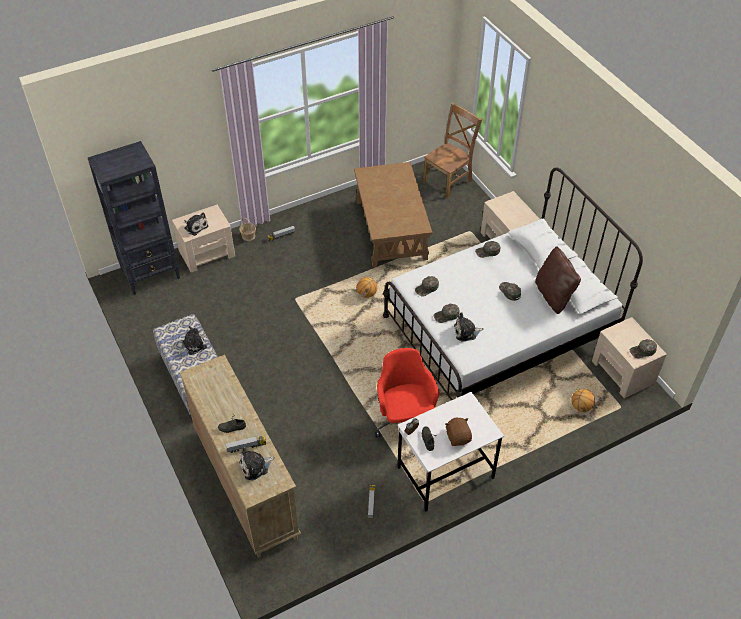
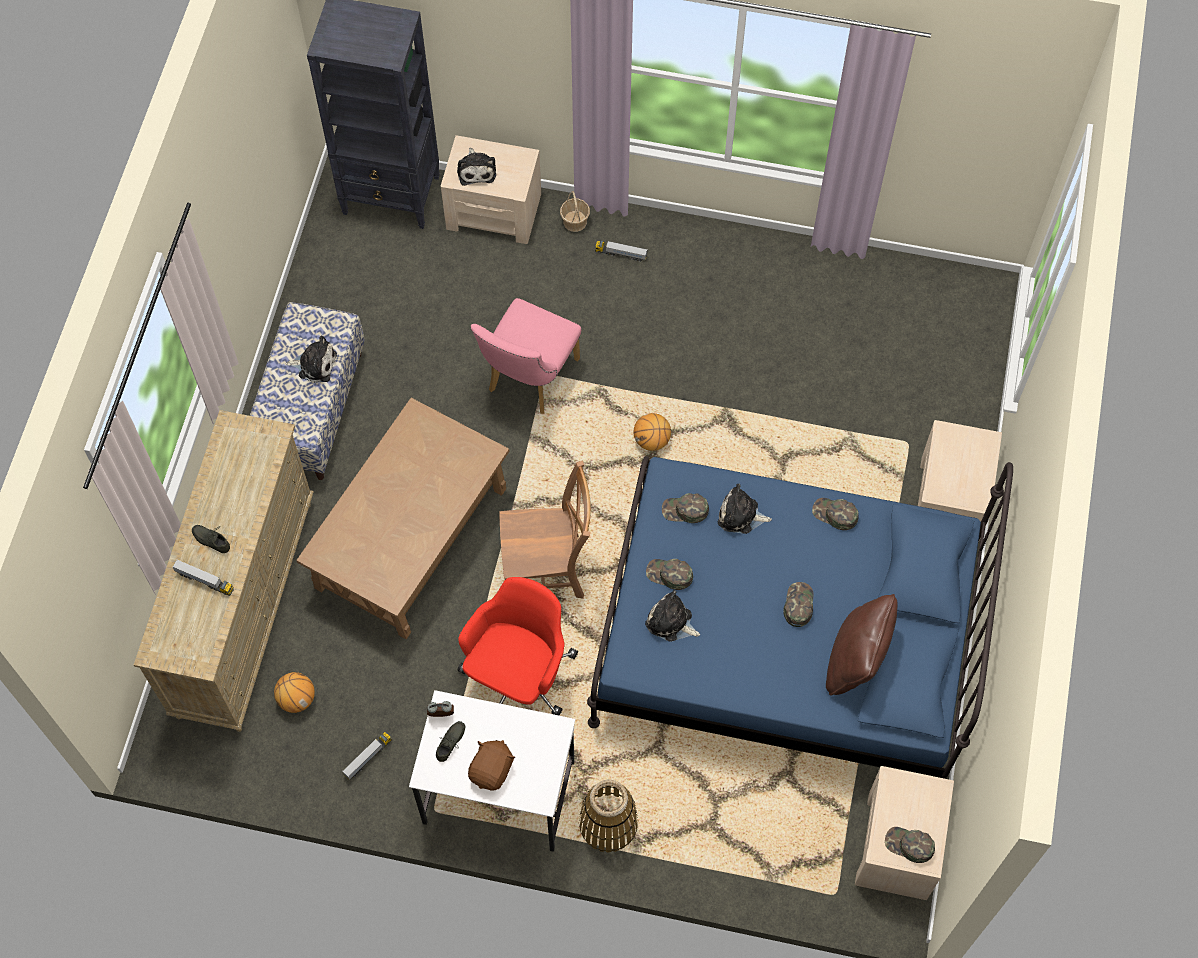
camera: 40 degrees right, 15 degrees up
(255, 466) = (191, 617): plush toy -> plush toy (740, 515)
(288, 305) = (528, 379): none -> pink chair
(391, 230) = (790, 355): brown coffee table -> brown coffee table (411, 539)
(449, 180) = (966, 327): brown chair -> brown chair (547, 569)
(499, 329) = (785, 639): white bed -> blue bed
(504, 450) = (608, 823): none -> basket
(581, 407) = (778, 847): basketball -> basketball (296, 699)

